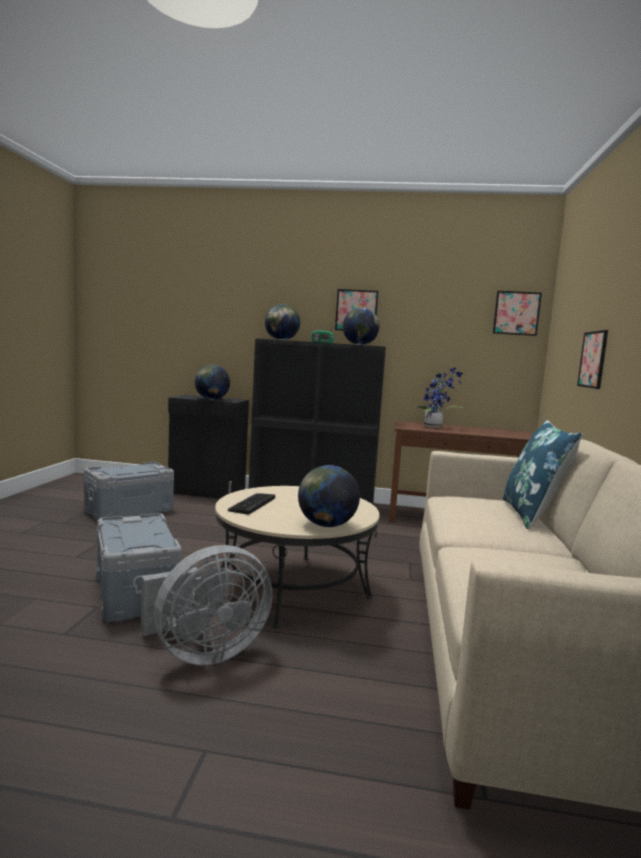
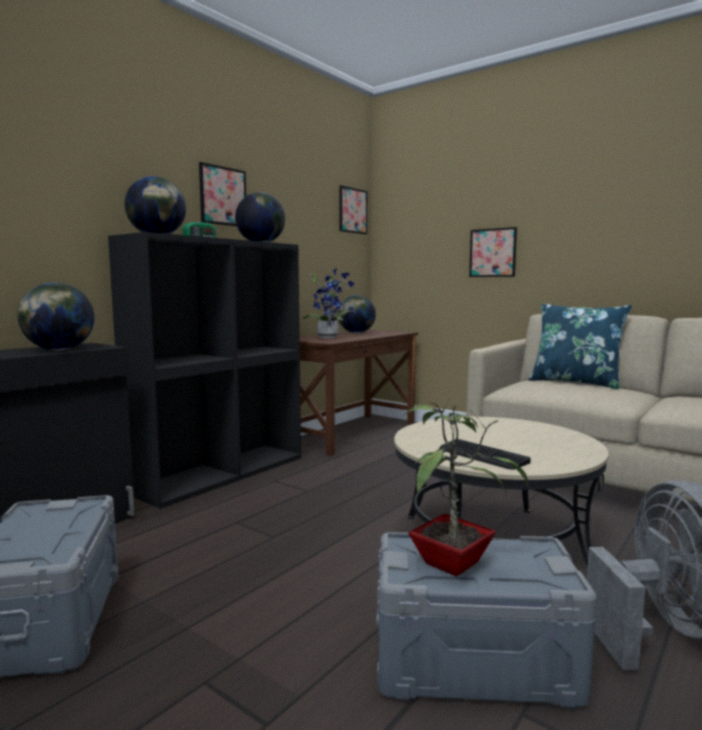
camera: 60 degrees left, 0 degrees up
(135, 529) = (453, 562): none -> potted plant
(326, 525) = (571, 440): globe -> globe (356, 333)

